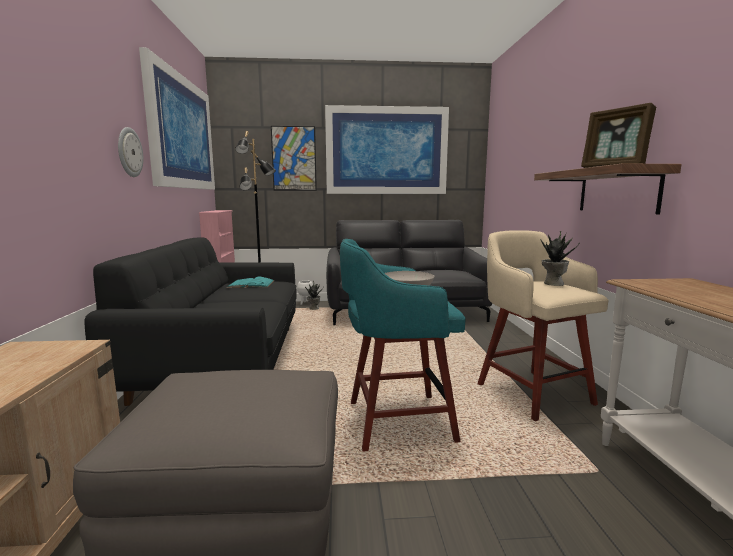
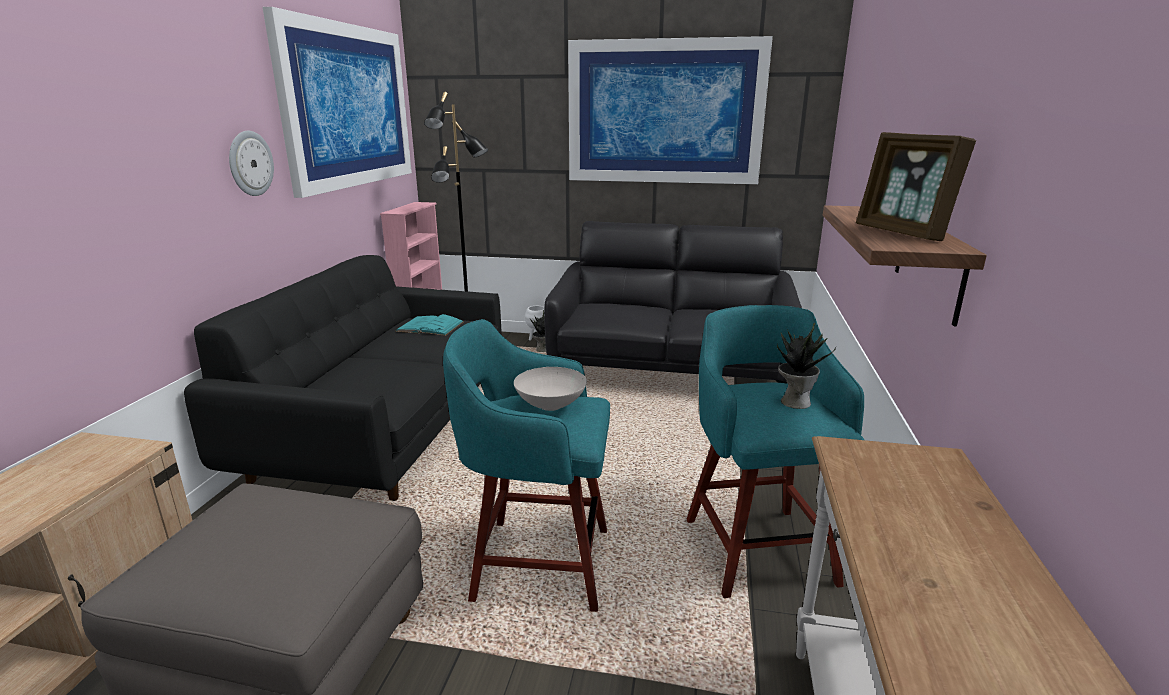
camera: 15 degrees right, 10 degrees up
(294, 158) = (523, 125): picture -> none
(531, 392) = (757, 547): beige stool -> turquoise stool

